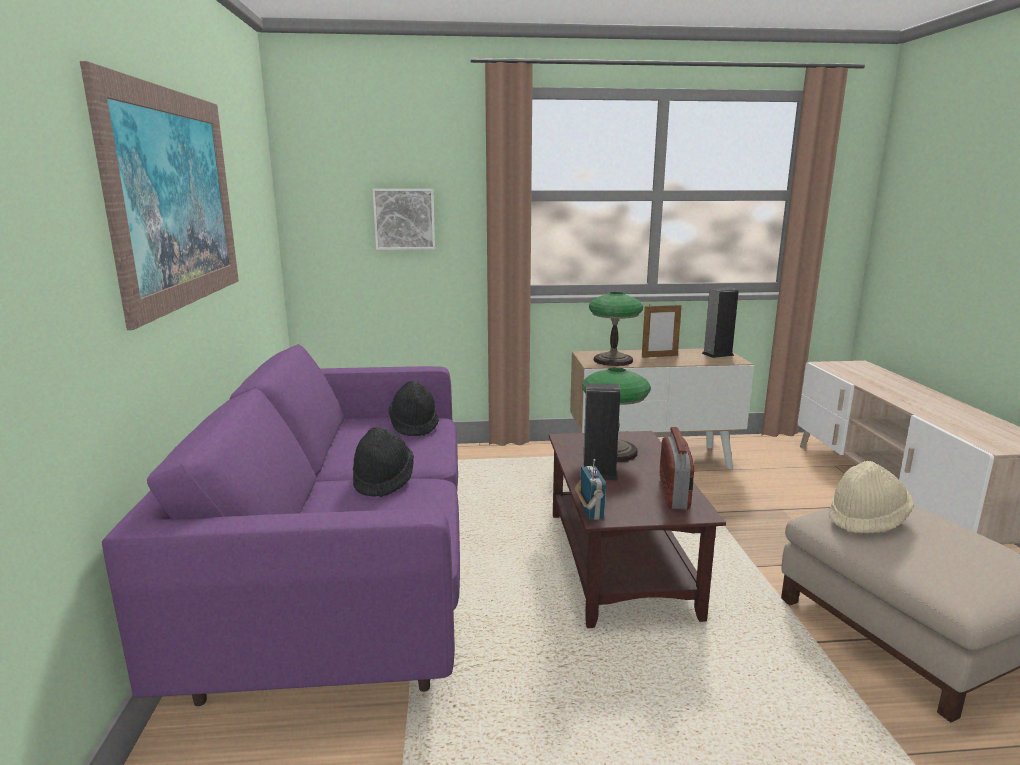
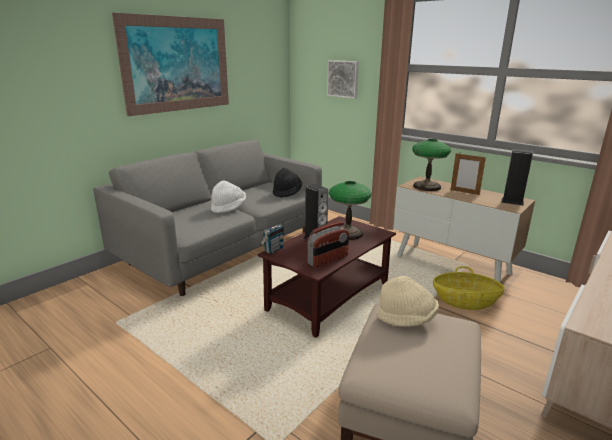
camera: 45 degrees right, 5 degrees up
(344, 575) = (223, 250): purple sofa -> grey sofa
(383, 481) = (228, 208): black hat -> white hat
(734, 494) = (465, 302): none -> basket

